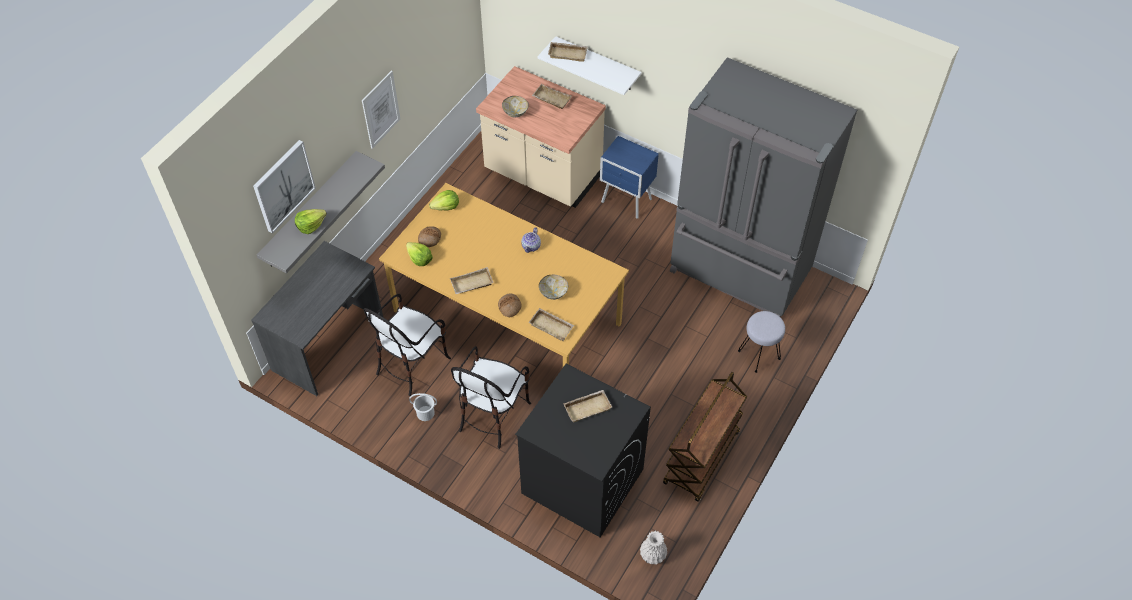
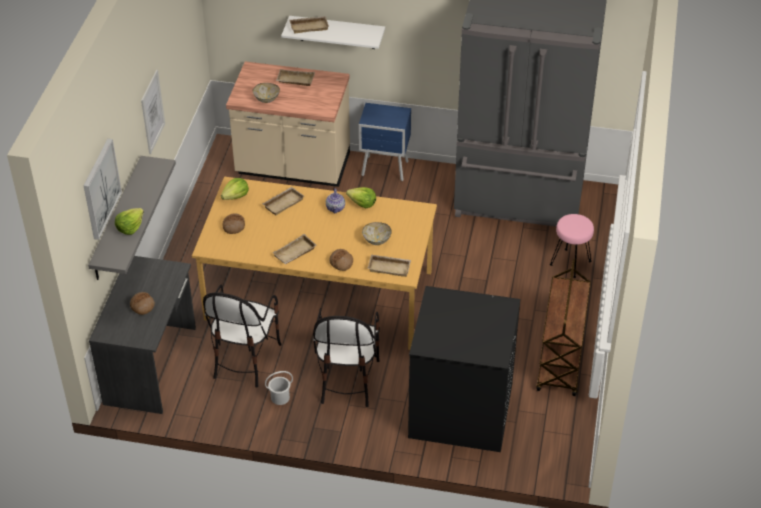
camera: 20 degrees left, 10 degrees down
(312, 298) = (142, 306): none -> bread
(419, 259) = (233, 245): lettuce -> lettuce (362, 203)
(587, 407) = (464, 314): beige tray -> beige tray (283, 203)
(653, 555) = (556, 452): white vase -> none
(759, 355) = (570, 263): grey stool -> pink stool

